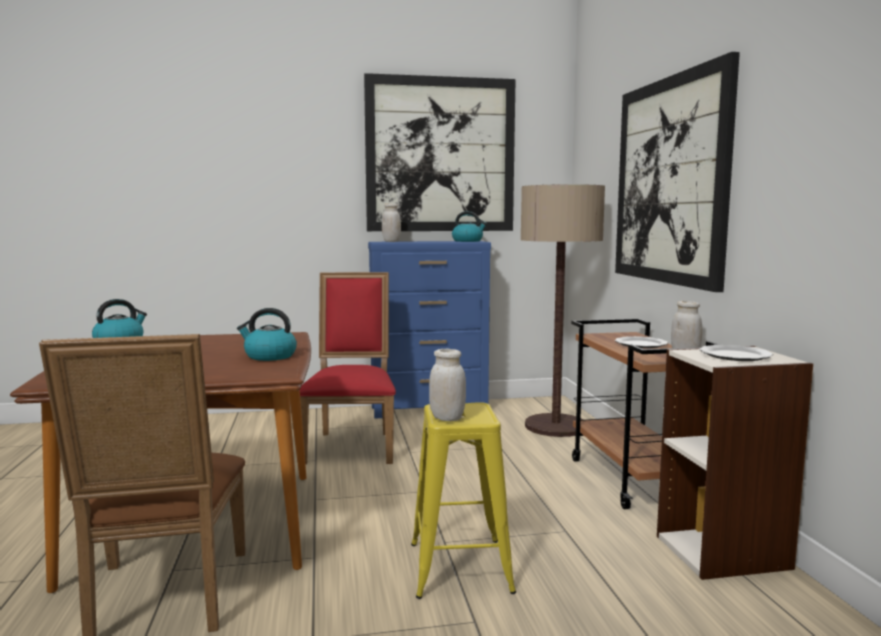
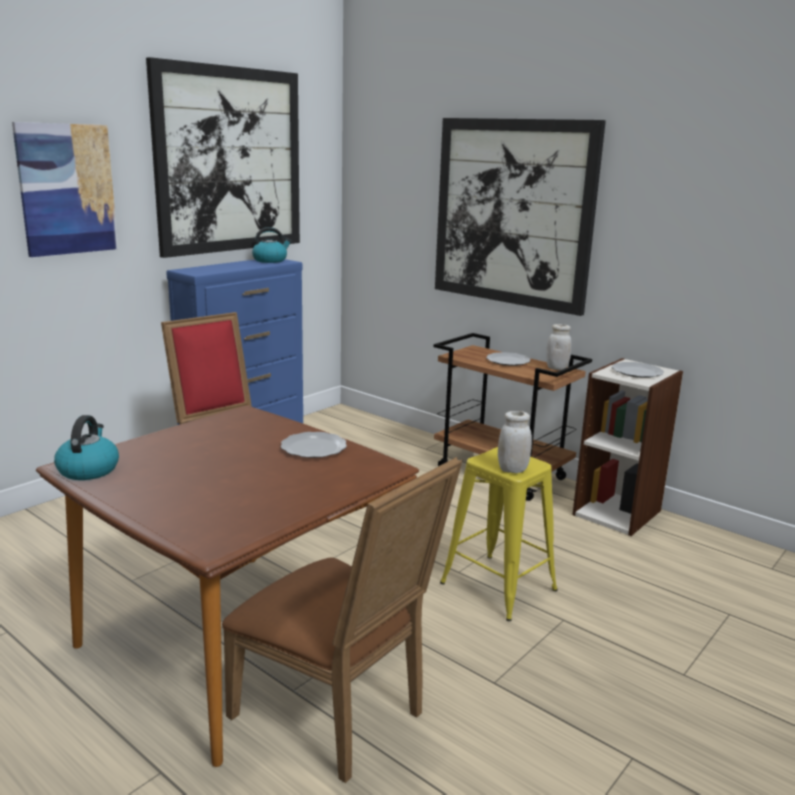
camera: 40 degrees left, 10 degrees up
(269, 356) = (314, 448): kettle -> plate
(290, 173) = (67, 189): none -> picture
(391, 241) = (199, 269): white jar -> none
(556, 426) = (381, 439): floor lamp -> none

